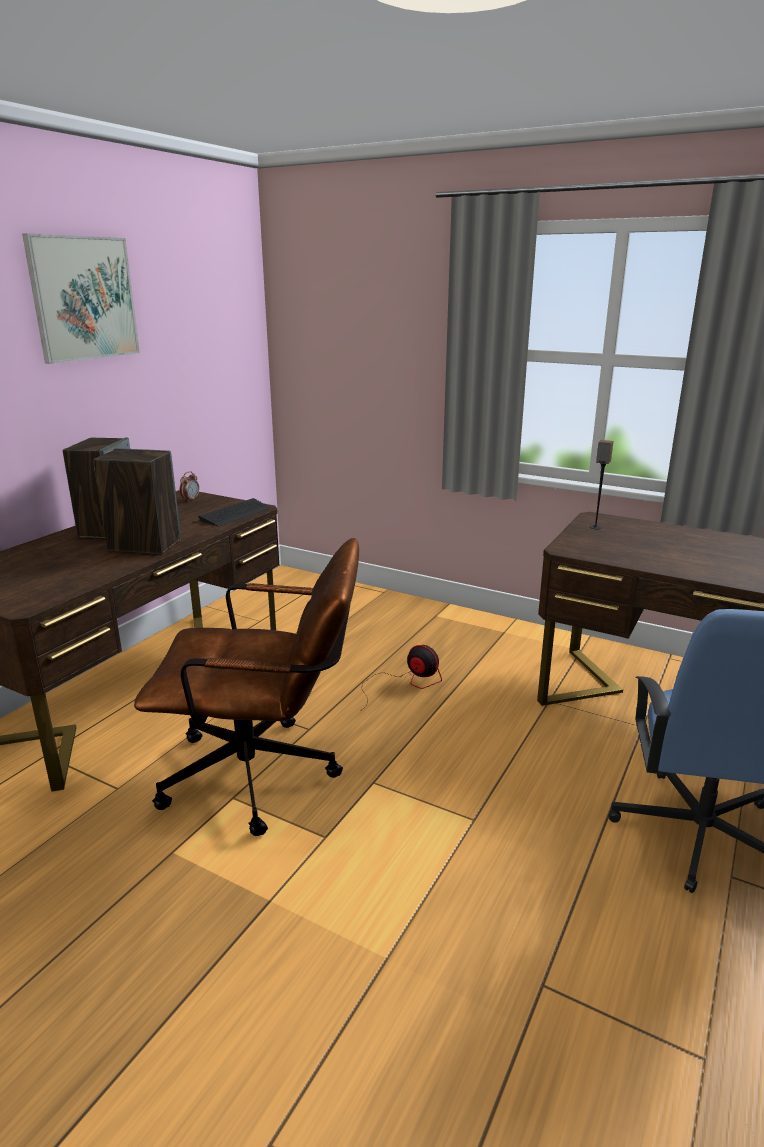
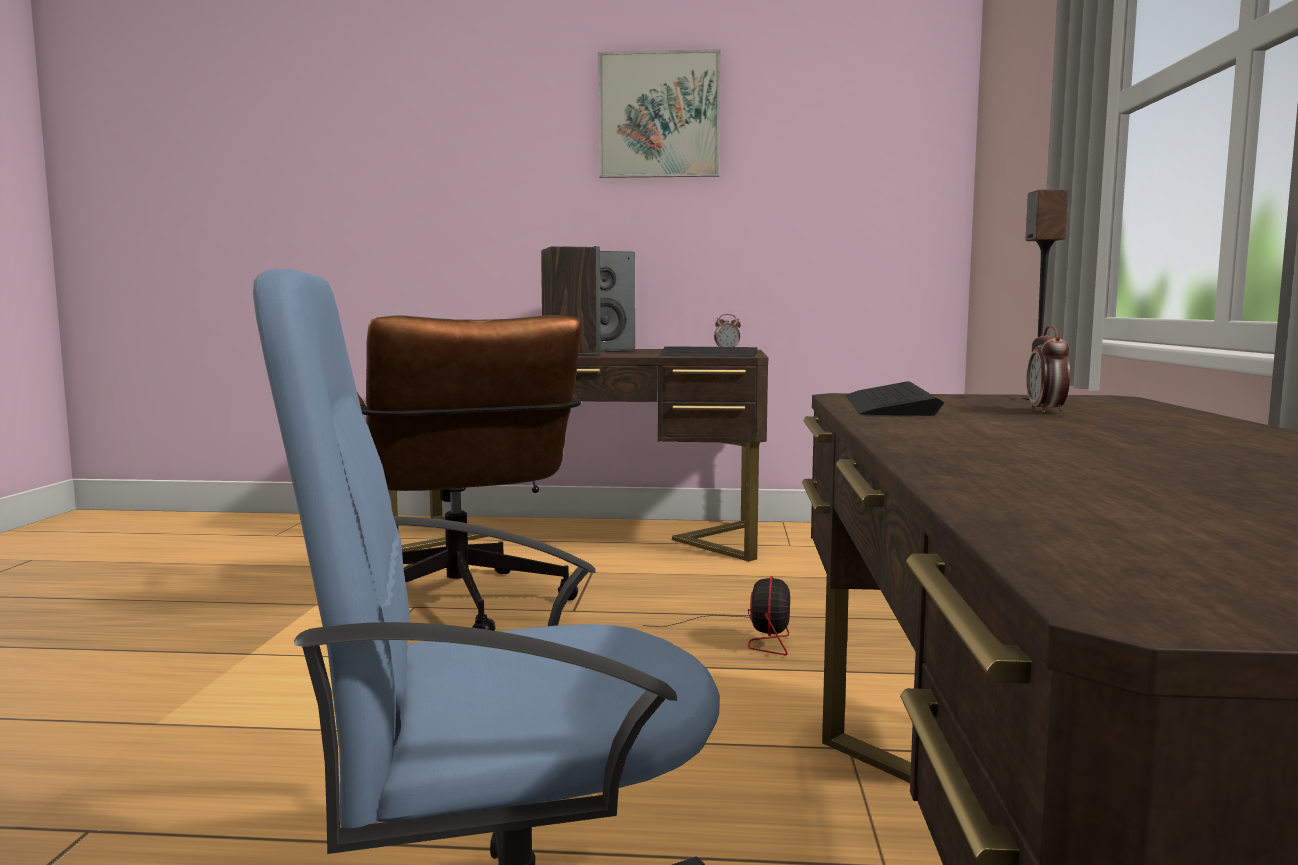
camera: 65 degrees right, 15 degrees down
(606, 553) = (890, 404): none -> keyboard
(640, 538) = (1046, 411): none -> alarm clock

